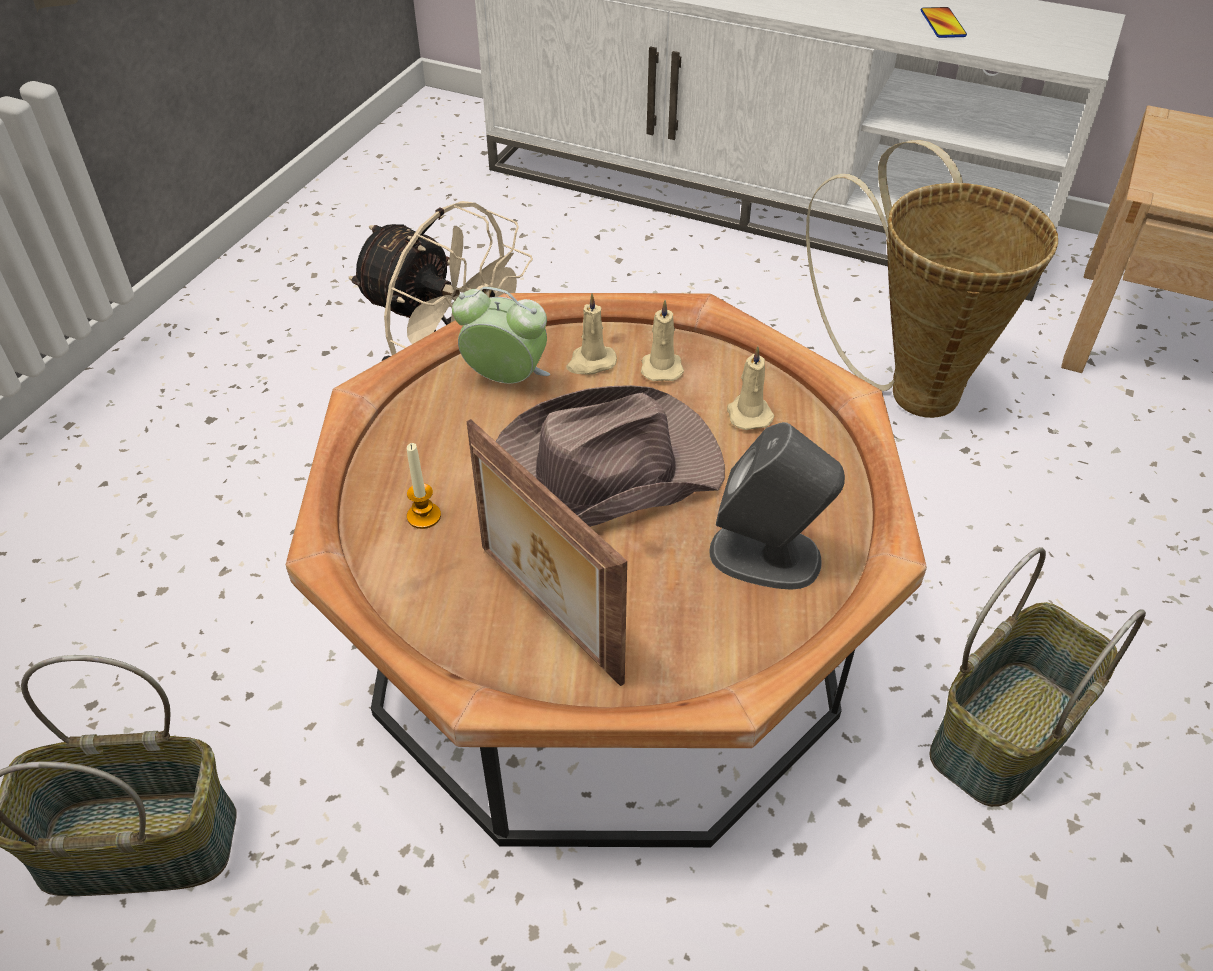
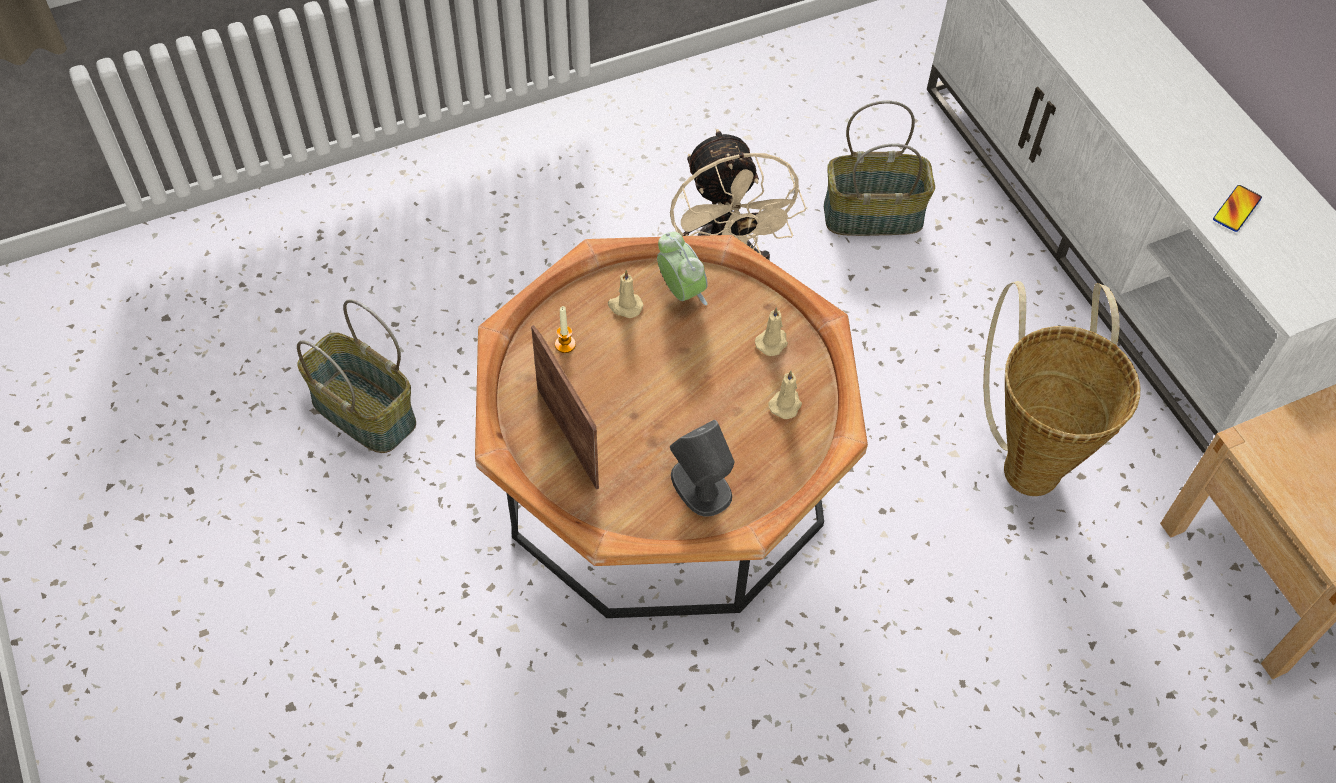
camera: 40 degrees right, 10 degrees up
(546, 614) = (569, 436): picture frame -> picture frame turned 150 degrees clockwise
(590, 362) = (737, 312): beige candle -> beige candle (625, 306)
(602, 471) = (673, 382): brown hat -> none
(1004, 730) = (821, 690): basket -> basket (873, 214)

